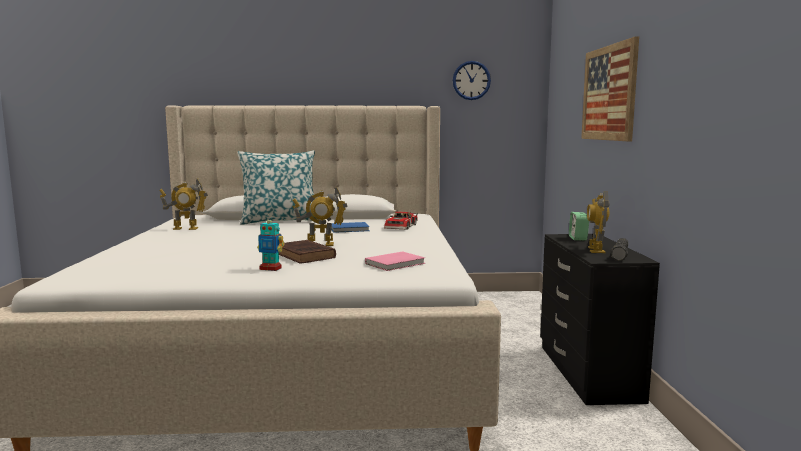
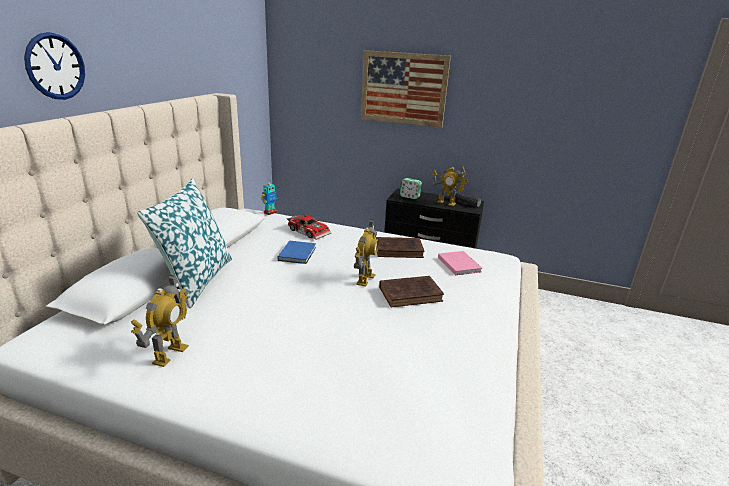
camera: 70 degrees left, 15 degrees up
(271, 268) = (458, 318): toy robot -> toy robot (270, 212)
(400, 247) = (400, 250): none -> brown book
(471, 80) = (227, 59): wall clock -> wall clock (55, 66)

